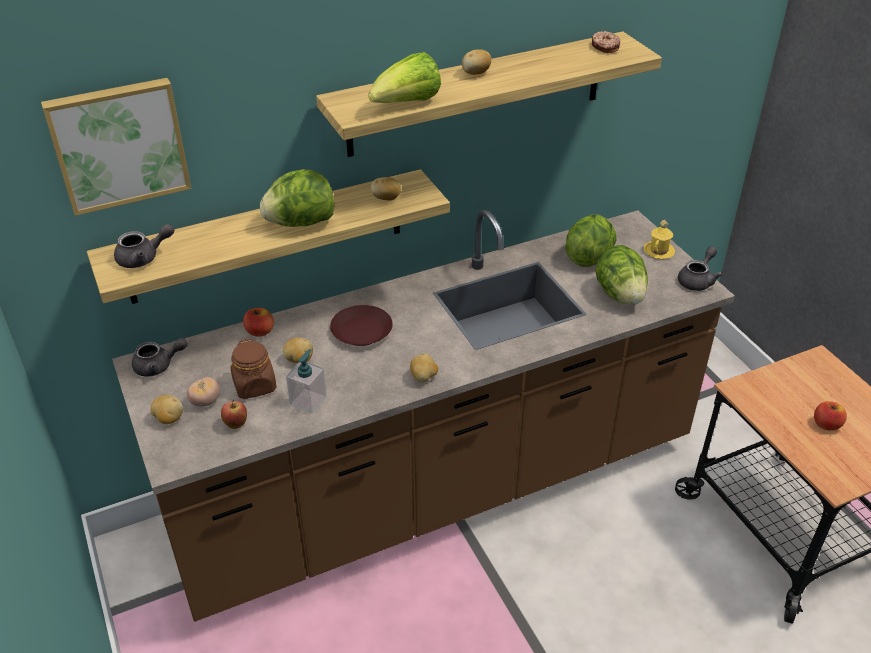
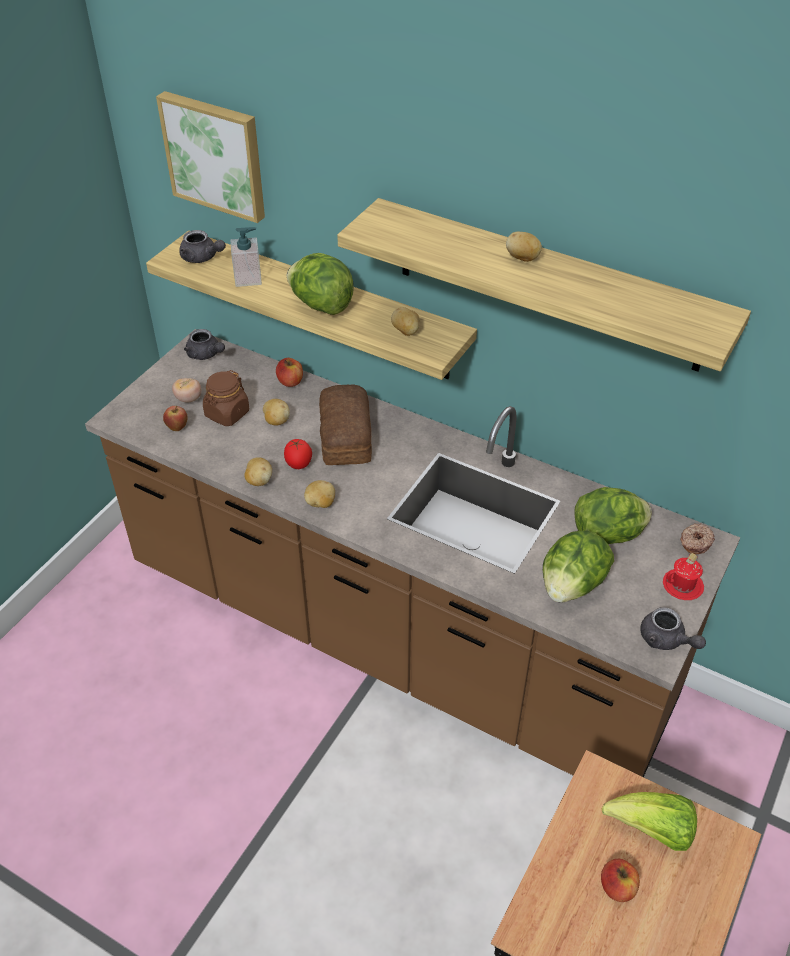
camera: 55 degrees right, 5 degrees up
(168, 419) = (156, 391): potato -> potato (259, 480)
(308, 401) = (234, 451): soap dispenser -> soap dispenser (248, 278)
(362, 331) = (344, 437): brown plate -> bread
(366, 370) = (298, 465): none -> tomato
(407, 104) = (416, 247): lettuce -> lettuce (652, 831)
(604, 47) = (691, 312): donut -> donut (695, 542)
(658, 251) = (682, 586): yellow mug -> red mug
(698, 280) = (666, 640): grey teapot -> grey teapot turned 45 degrees clockwise

